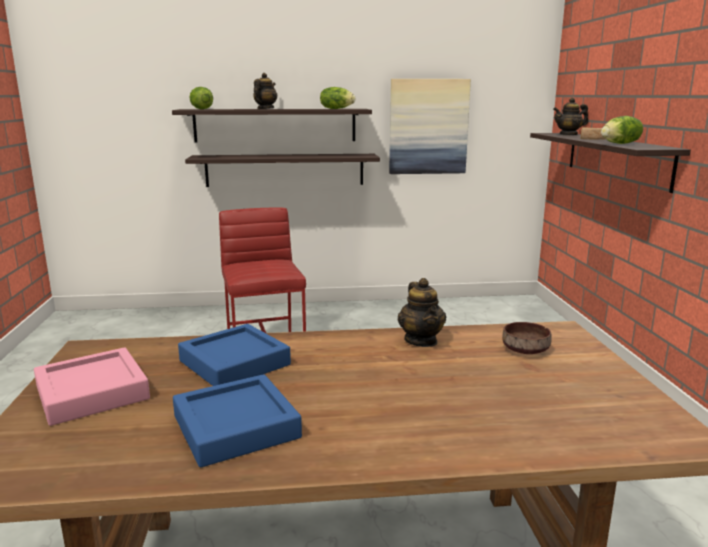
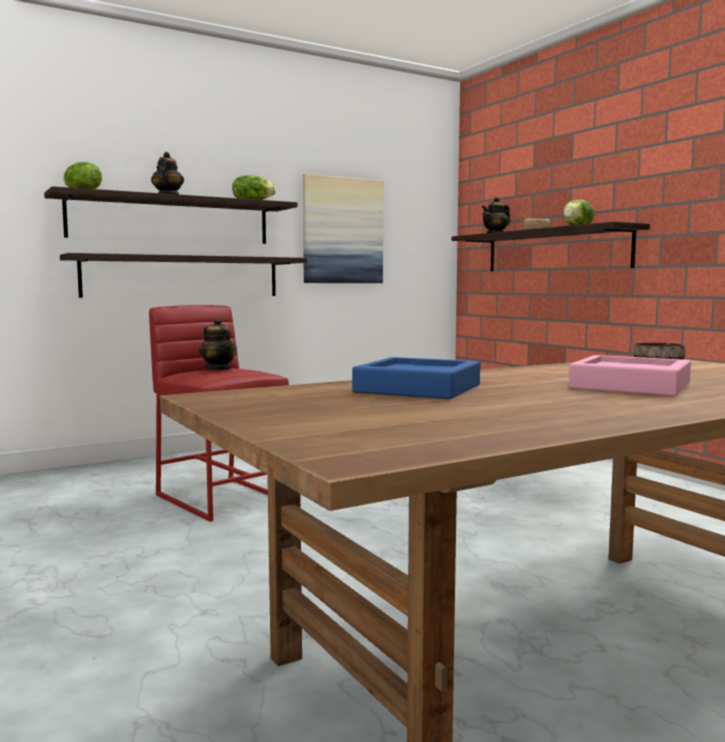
camera: 25 degrees left, 10 degrees down
(92, 393) = (310, 412): pink tray -> pink tray (630, 386)
(236, 427) = (535, 410): blue tray -> none
(421, 341) = (560, 369): teapot -> teapot (218, 369)

